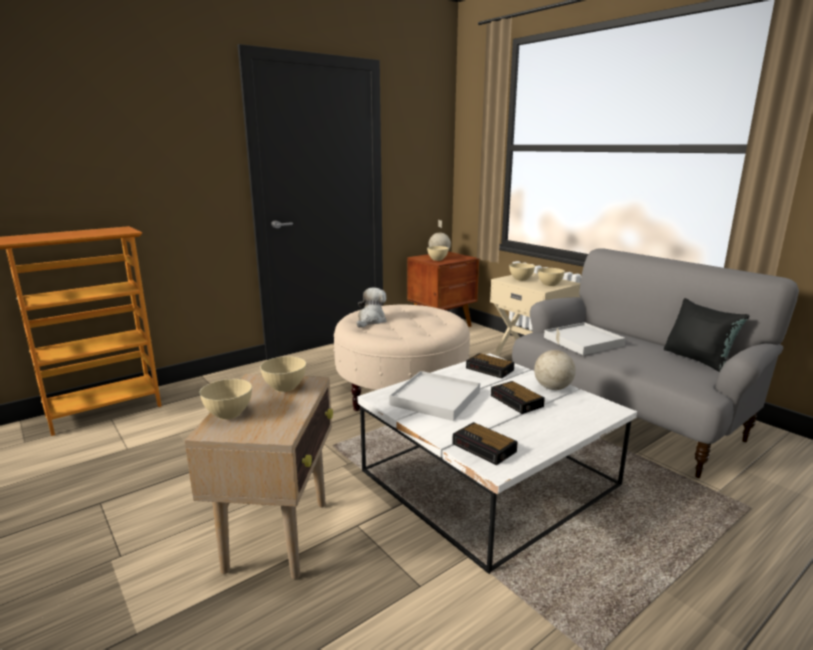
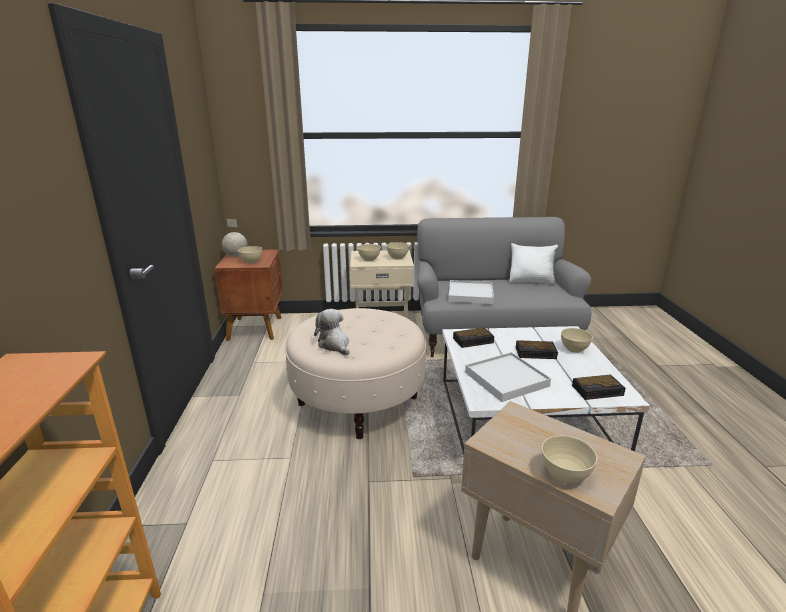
camera: 55 degrees left, 5 degrees up
(285, 387) = (520, 429): beige bowl -> beige bowl (574, 349)
(552, 388) = (525, 334): globe -> none
(698, 359) = (531, 281): black pillow -> white pillow

